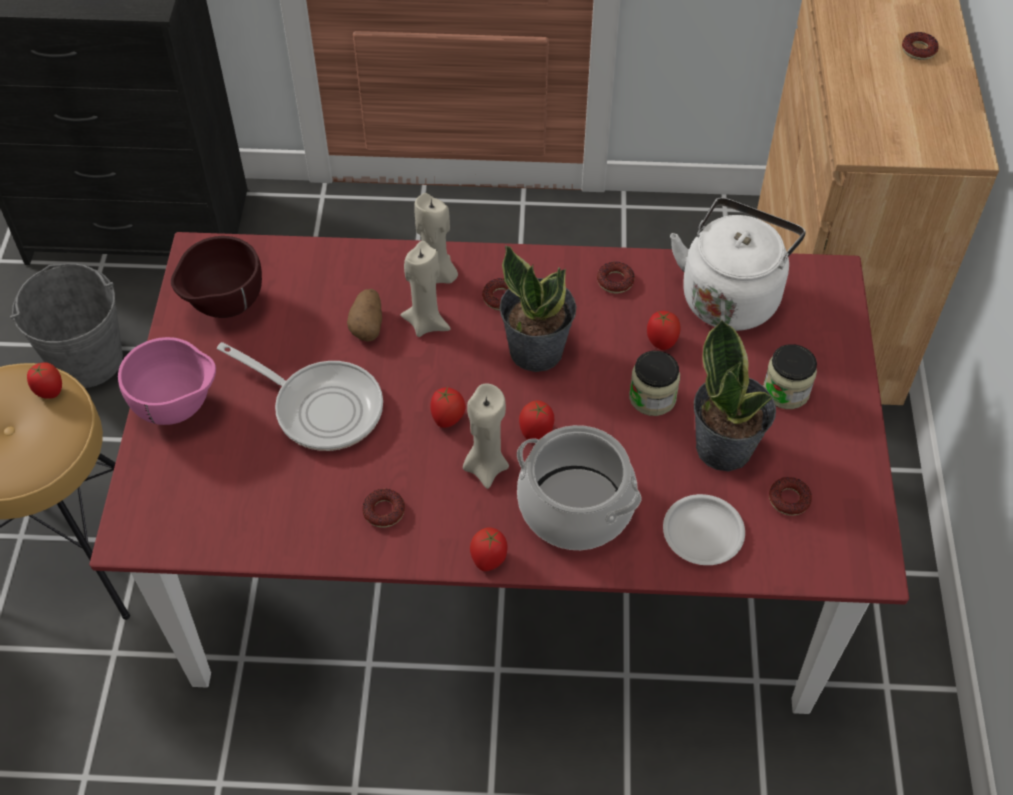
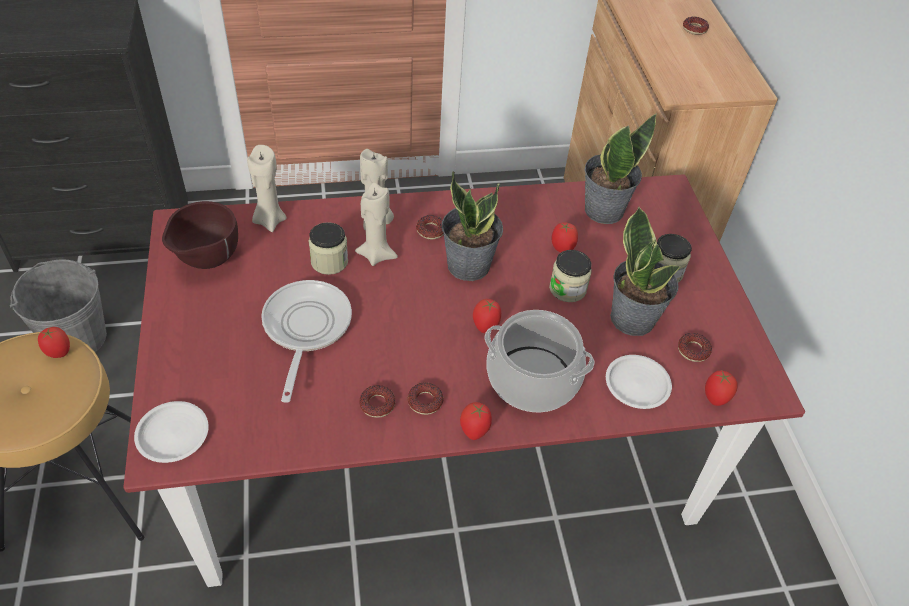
camera: 15 degrees left, 5 degrees down
(150, 512) = (172, 434): none -> white plate
(179, 409) = (182, 345): pink bowl -> none
(321, 407) = (305, 329): frying pan -> frying pan turned 105 degrees counterclockwise
(367, 325) = (329, 261): potato -> jar
(448, 419) = (412, 325): tomato -> tomato (715, 398)
(485, 467) = (452, 357): beige candle -> beige candle (269, 220)
(615, 281) = (514, 209): donut -> donut (425, 401)
(731, 295) = (603, 210): white kettle -> potted plant

